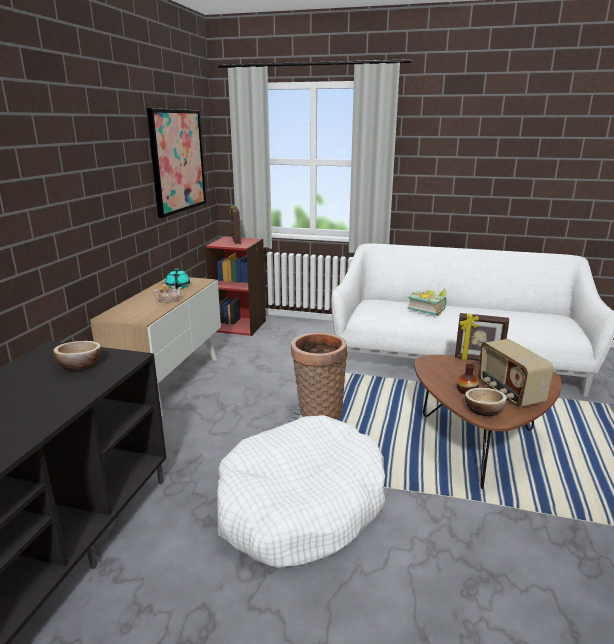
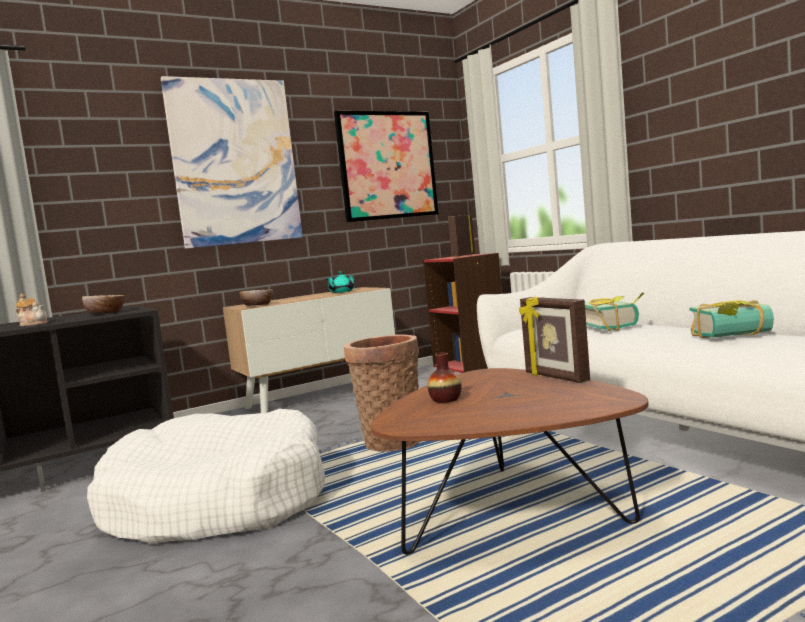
camera: 45 degrees right, 15 degrees down
(86, 165) = (234, 162): none -> picture
(168, 300) = (305, 298): teapot -> teapot (34, 324)
(483, 411) = (411, 416): bowl -> bowl (257, 305)
(508, 393) = (494, 409): radio -> none
(509, 316) = (735, 336): none -> book

